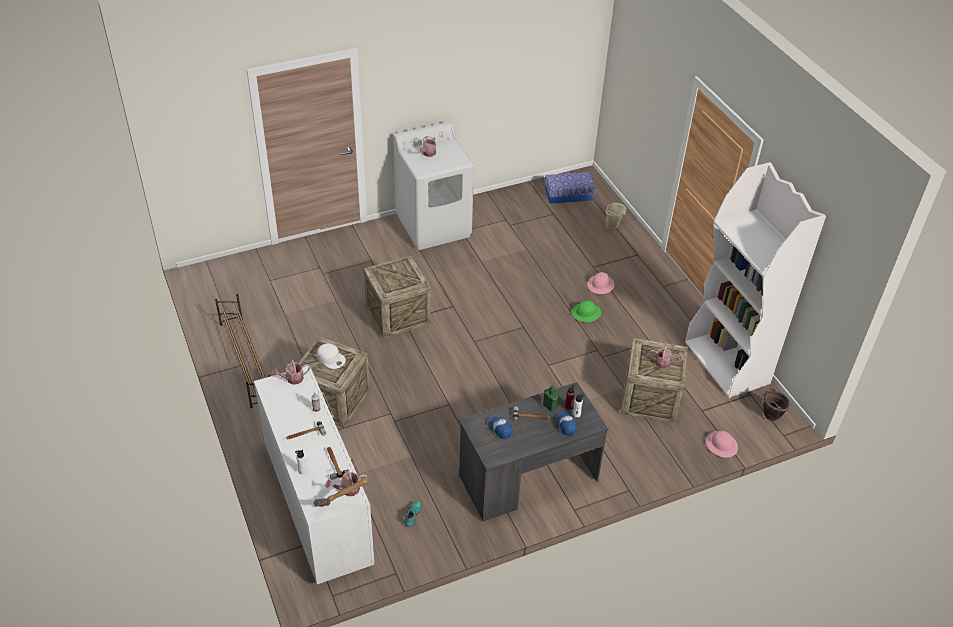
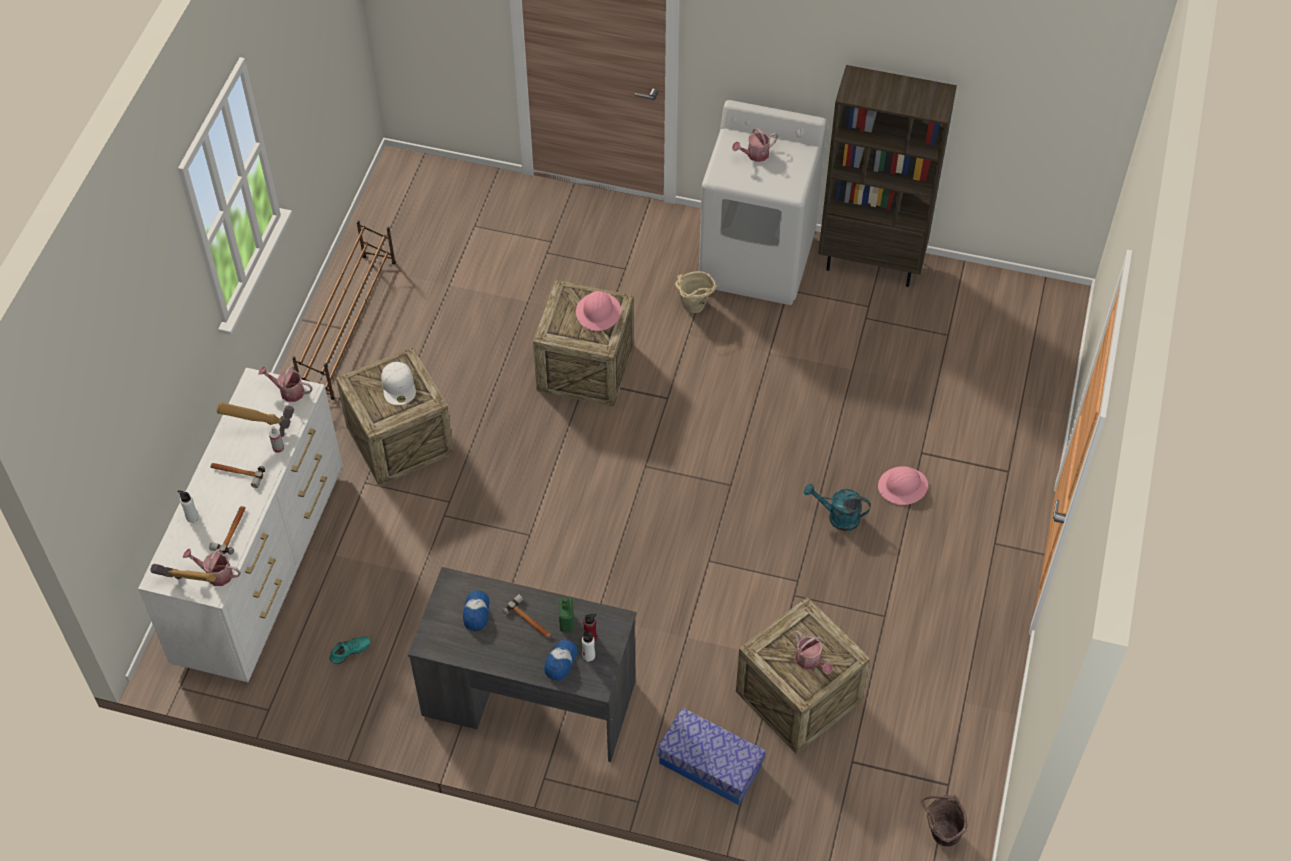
camera: 40 degrees right, 10 degrees up
(297, 406) = (261, 430): none -> hammer
(488, 201) = (872, 263): none -> brown bookcase
(568, 194) = (1002, 315): storage box -> storage box (710, 764)
(586, 313) = (837, 517): green hard hat -> turquoise watering can
(613, 227) = (1016, 407): beige bucket -> beige bucket (693, 309)
(721, 445) = (827, 827): pink hard hat -> pink hard hat (598, 312)
(727, 363) = (964, 718): white bookcase -> none

